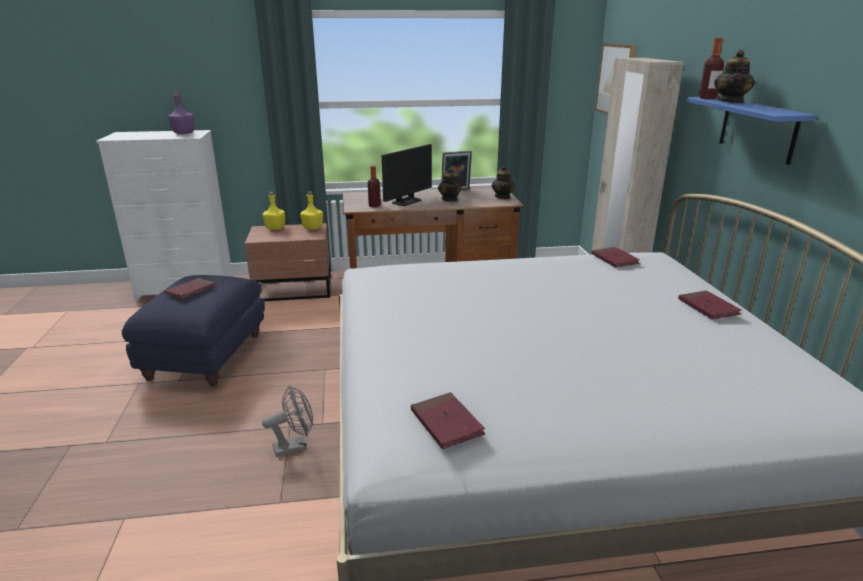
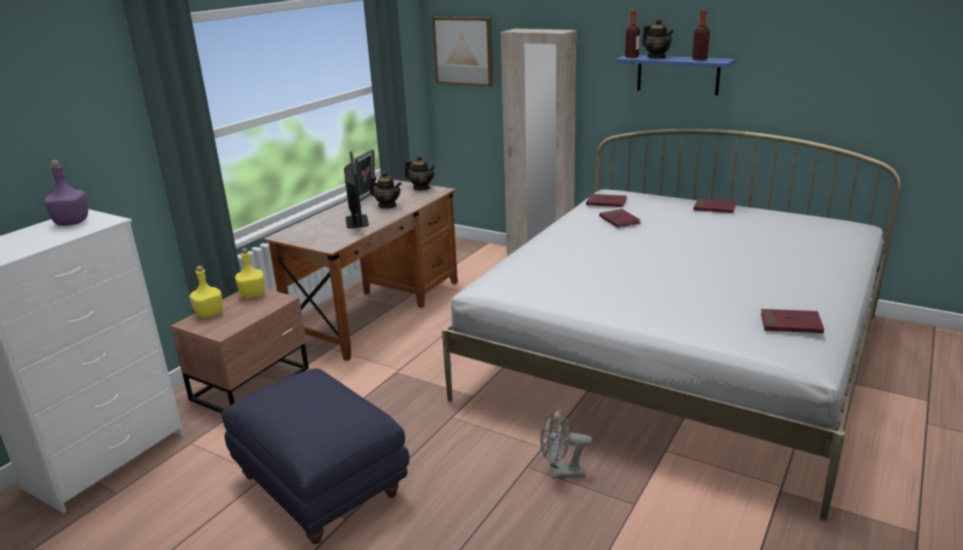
camera: 50 degrees left, 0 degrees up
(191, 291) = (307, 405): red book -> red book (619, 220)
(295, 446) = (561, 473): grey fan -> grey fan turned 105 degrees counterclockwise
(374, 206) = (341, 236): bottle -> bottle (699, 59)

